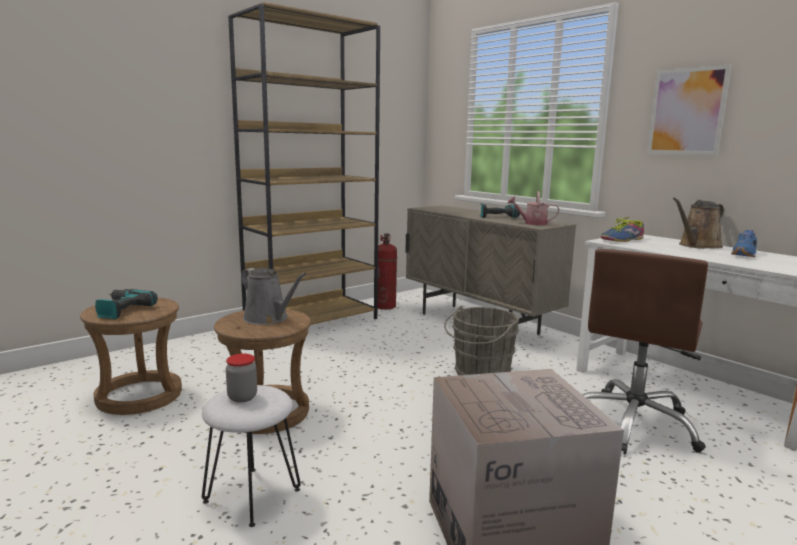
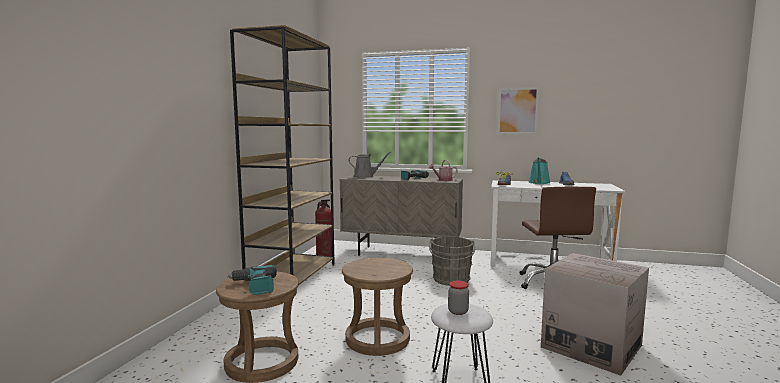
camera: 35 degrees left, 5 degrees down
(268, 318) = (377, 265): grey watering can -> grey watering can (366, 176)
(697, 246) = (539, 183): brown watering can -> turquoise watering can

